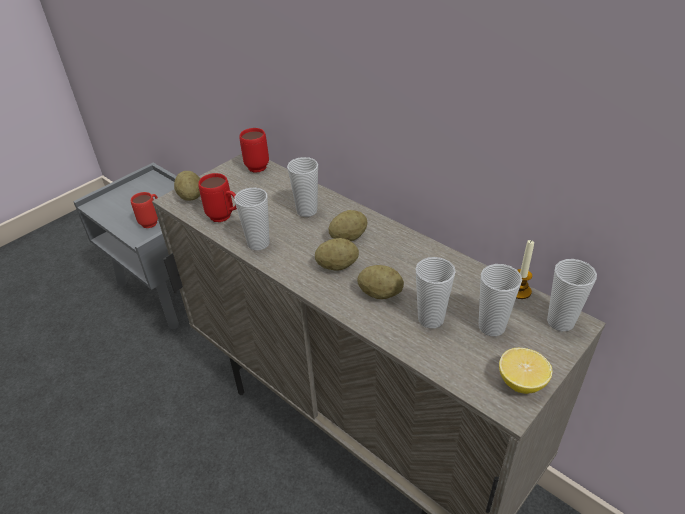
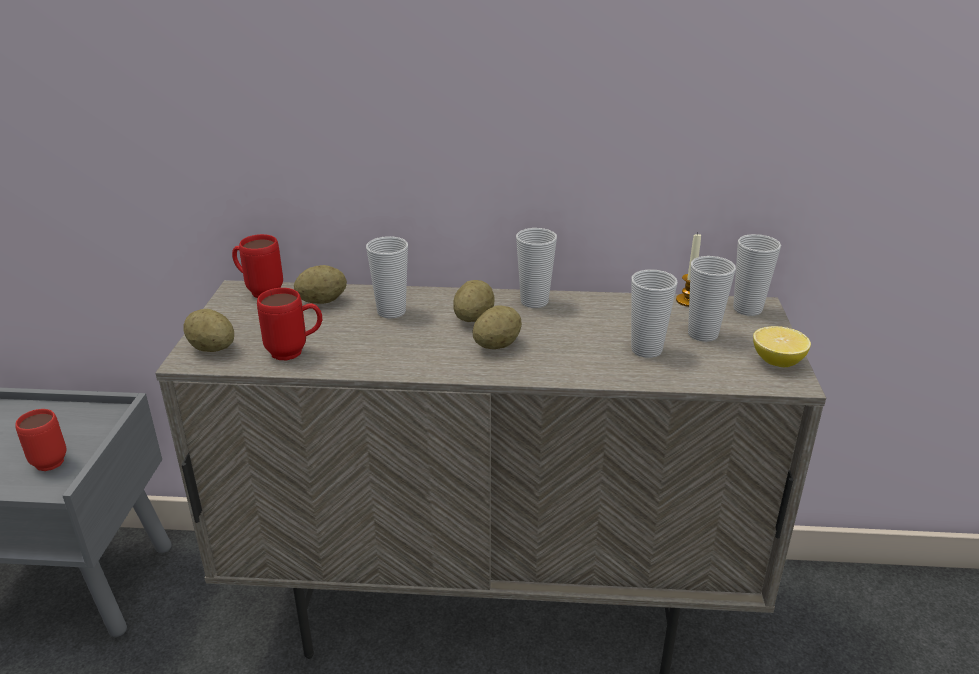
camera: 40 degrees left, 10 degrees down
(258, 243) = (376, 359): cup -> cup (534, 302)
(380, 293) = (573, 350): potato -> potato (322, 301)

